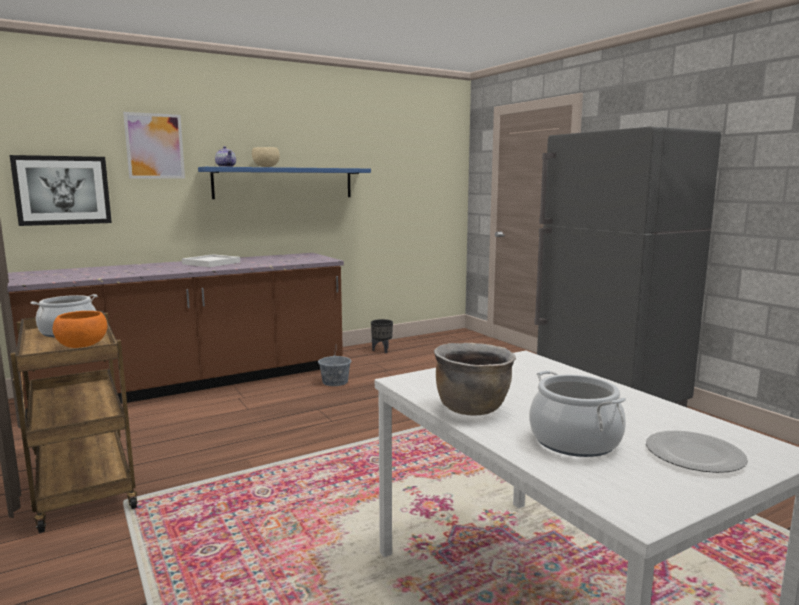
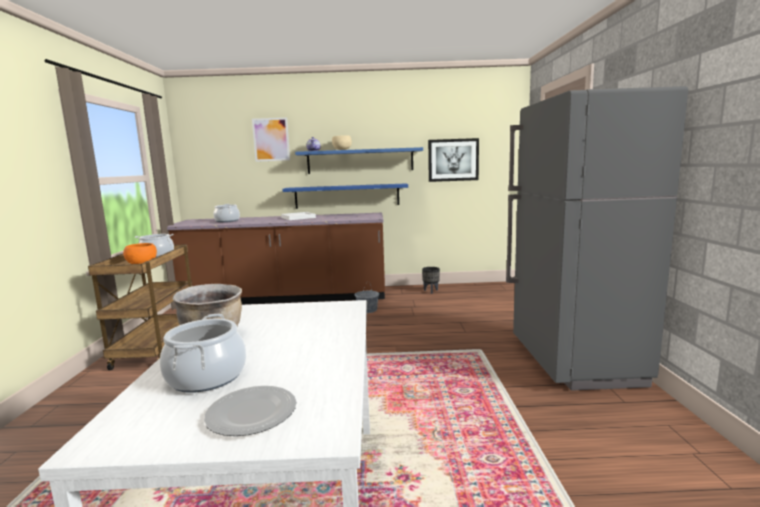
camera: 30 degrees right, 0 degrees up
(62, 190) = (218, 170): picture -> picture (453, 160)
(100, 272) = (227, 221): none -> cooking pot
(266, 231) = (347, 196): none -> blue shelf

